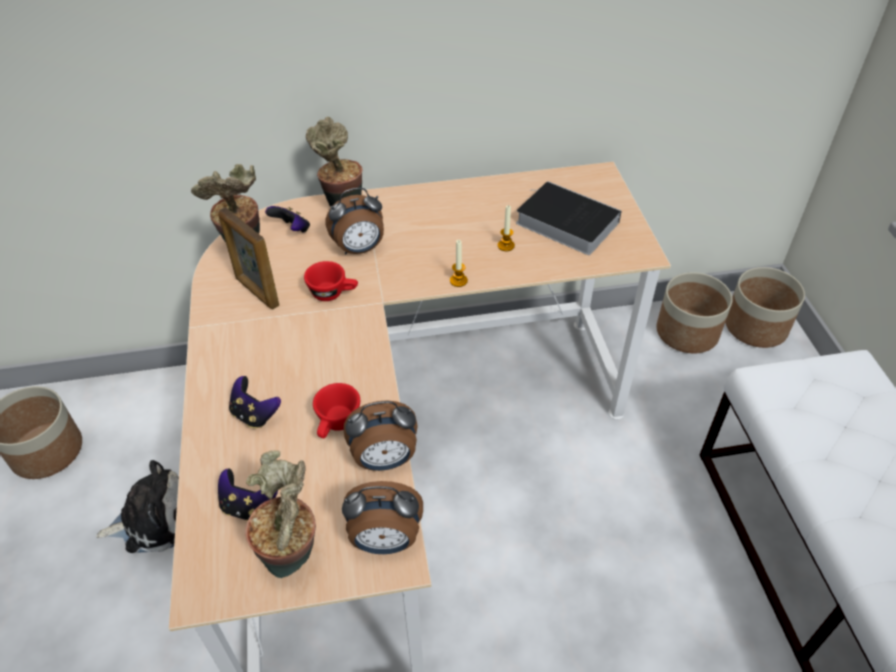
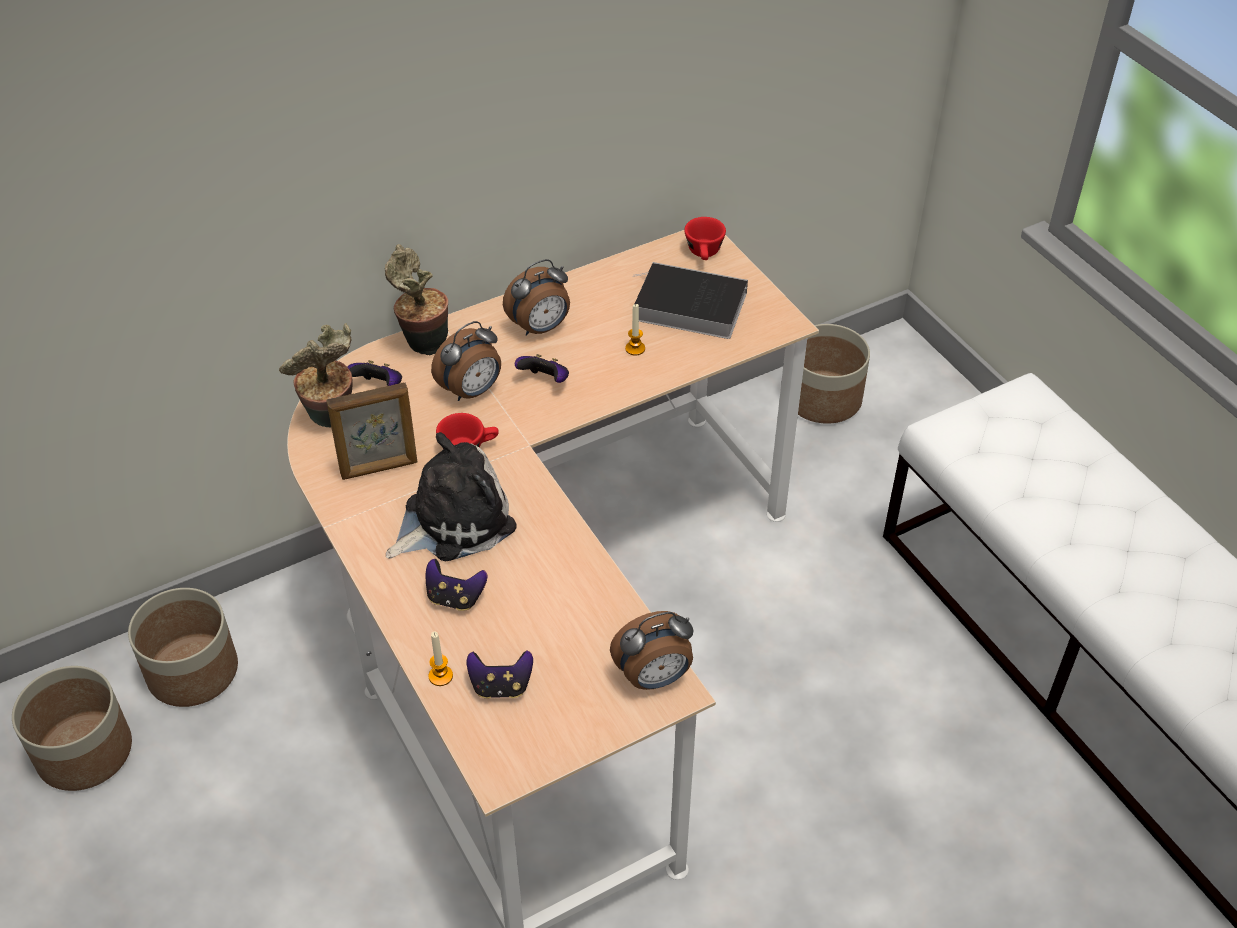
camera: 20 degrees left, 0 degrees up
(153, 520) = (274, 789): plush toy -> plush toy (452, 520)
(257, 292) = (379, 468): picture frame -> picture frame turned 45 degrees counterclockwise
(294, 557) = (572, 718): potted plant -> none
(337, 424) = (548, 584): red cup -> red cup (704, 254)
(385, 460) = (616, 605): alarm clock -> alarm clock (540, 328)
(421, 255) = (545, 381): none -> game controller
(458, 281) = (601, 401): candle -> candle (440, 676)
(755, 326) = (897, 373): planter -> planter (192, 671)

